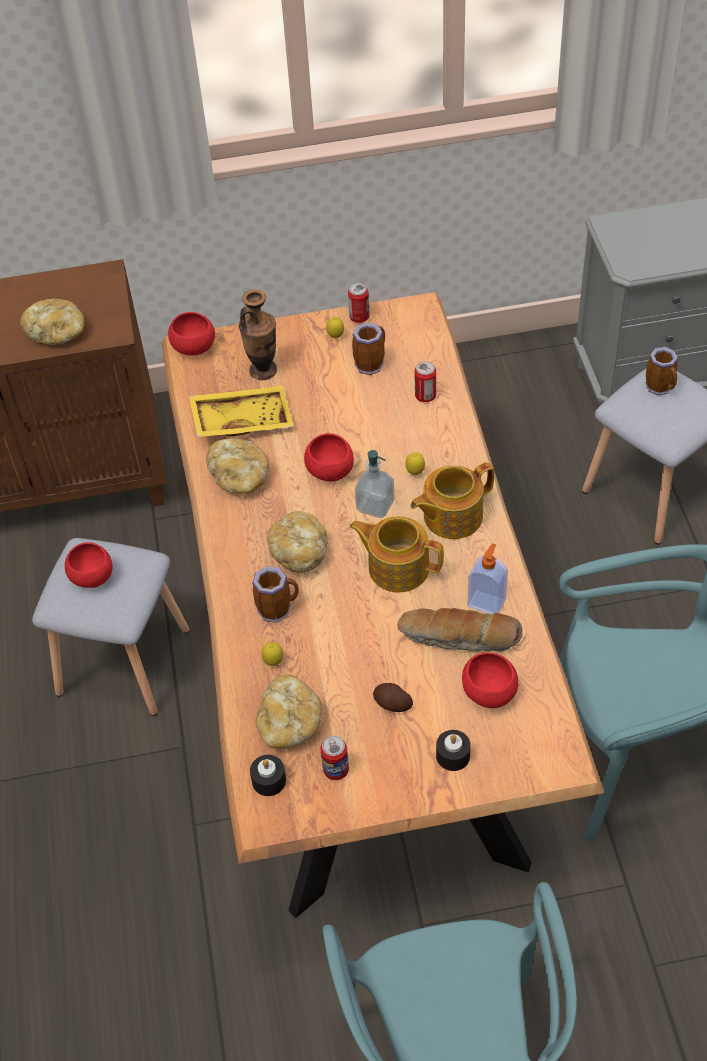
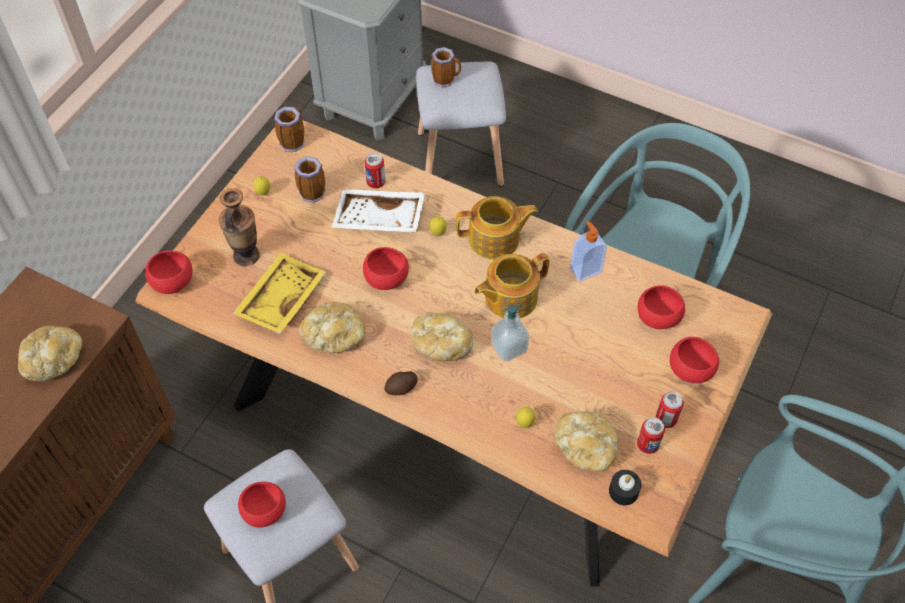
camera: 55 degrees left, 5 degrees up
(277, 608) = (479, 390): mug -> mug (292, 141)
(359, 317) = (260, 168): can -> can (666, 419)
(375, 505) = (443, 274): soap dispenser -> soap dispenser (509, 347)
(387, 425) = (379, 219): none -> white tray
(392, 704) = (621, 376): potato -> potato (402, 388)
(451, 516) = (495, 239): teapot -> teapot turned 105 degrees counterclockwise
(453, 756) = (690, 370): black candle -> red bowl
(459, 638) = (600, 304): bread -> none

